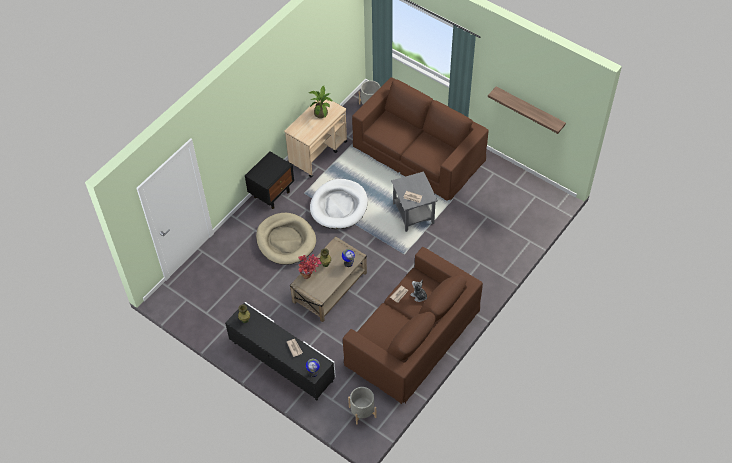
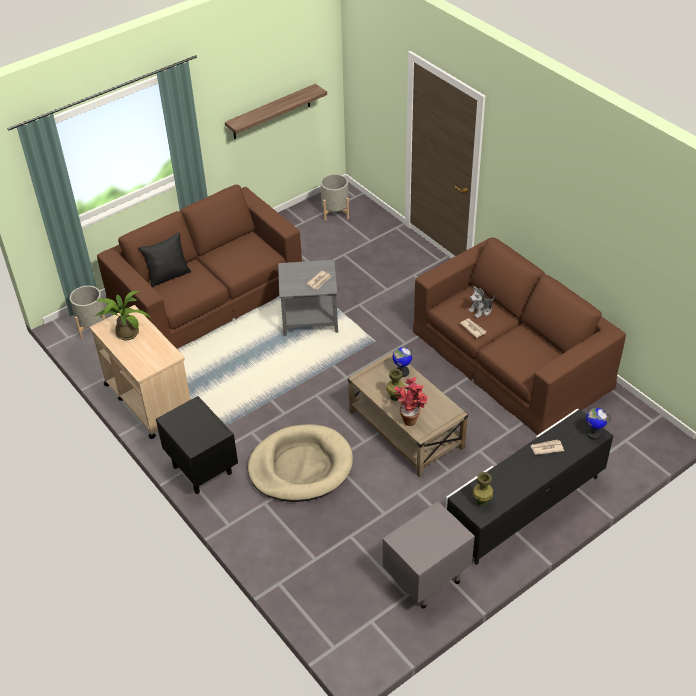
camera: 75 degrees left, 10 degrees down
(218, 320) = (425, 580): none -> grey nightstand
(339, 206) = (262, 393): white dog bed -> none
(362, 412) = (622, 430): grey planter -> grey planter (335, 212)
(398, 120) = (168, 275): none -> black pillow

